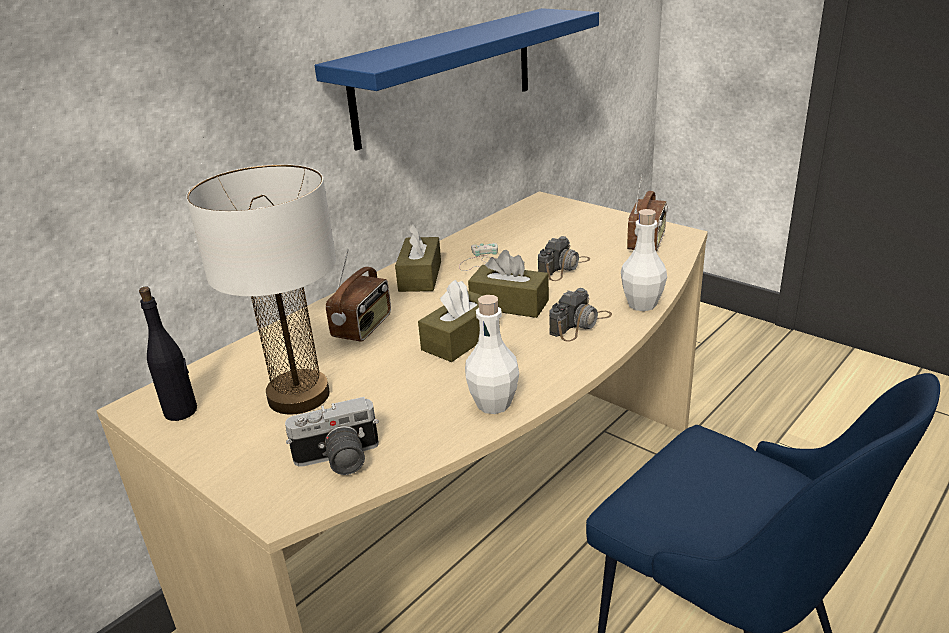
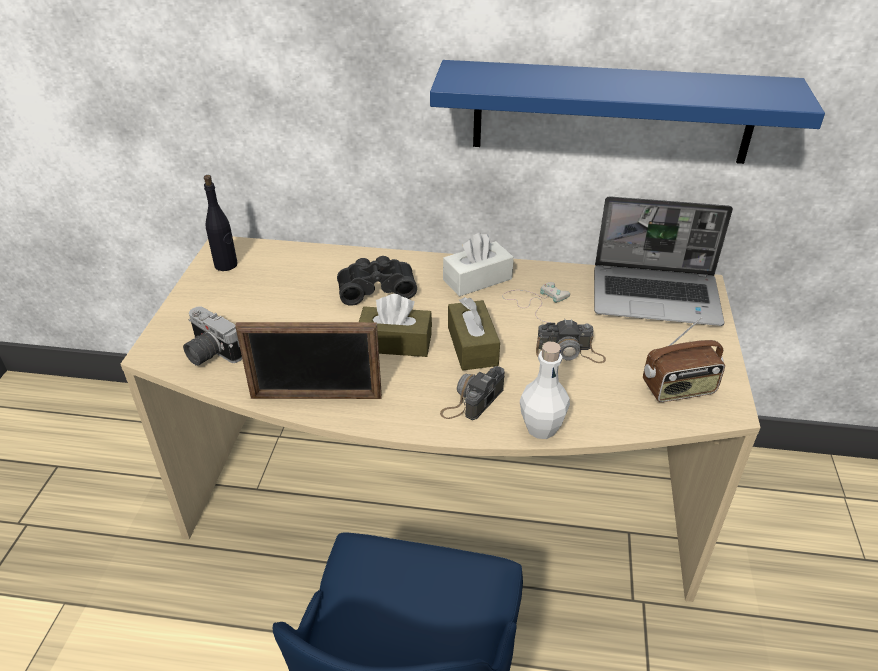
camera: 55 degrees right, 10 degrees up
(299, 395) = (271, 302): table lamp -> none
(363, 327) = (376, 288): radio -> black binoculars
(420, 276) = (477, 279): brown tissue box -> white tissue box
(493, 404) = (316, 397): white bottle -> picture frame
(536, 217) = (657, 296): none -> laptop
(580, 324) = (472, 400): camera -> camera turned 120 degrees clockwise

